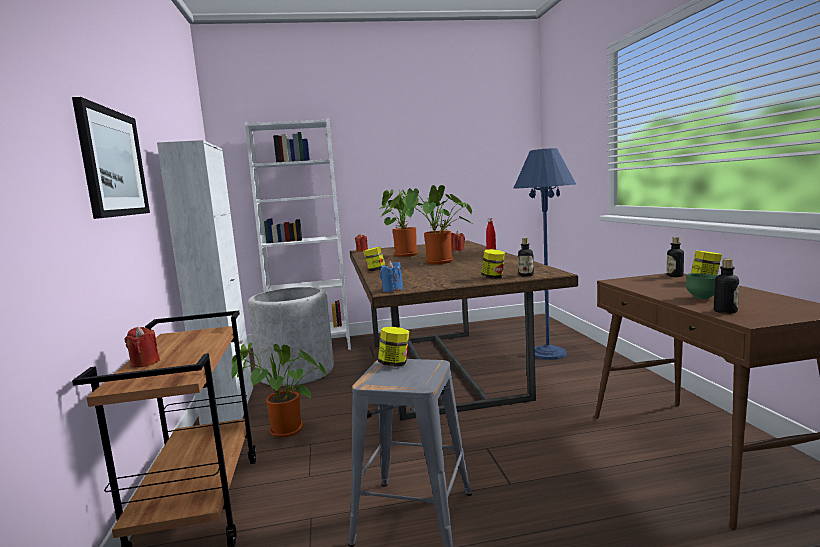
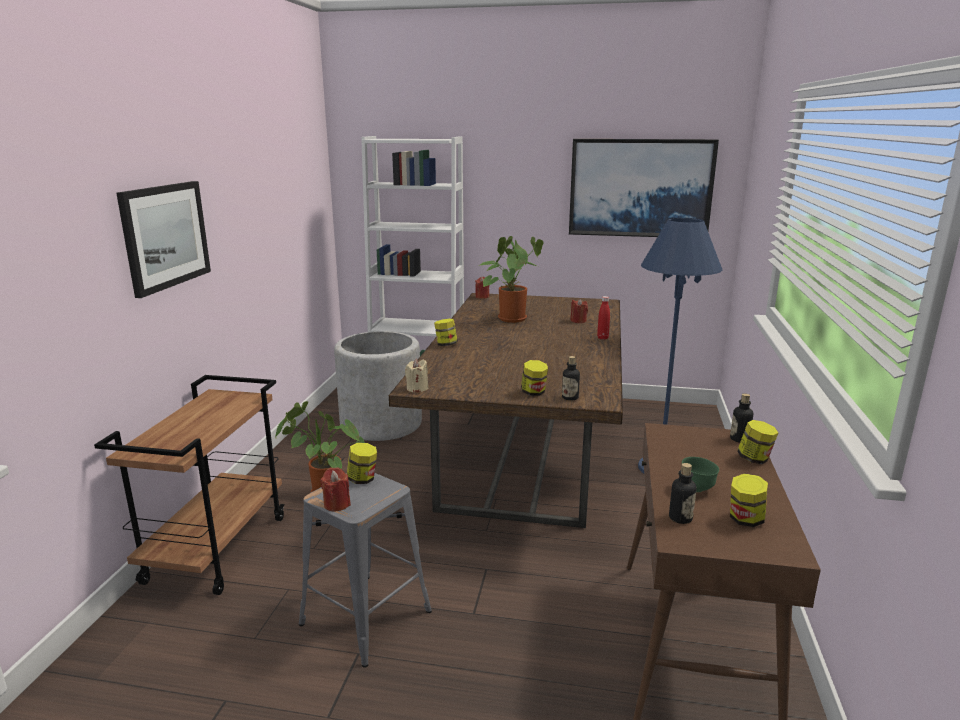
camera: 20 degrees right, 10 degrees up
(145, 363) = (168, 427): red candle -> red candle (337, 504)
(229, 406) = (298, 450): white cabinet -> none
(392, 290) = (417, 388): blue candle -> beige candle
(436, 263) = (520, 345): potted plant -> none
(470, 154) = (640, 188): none -> picture
(767, 303) = (745, 520): none -> jar

